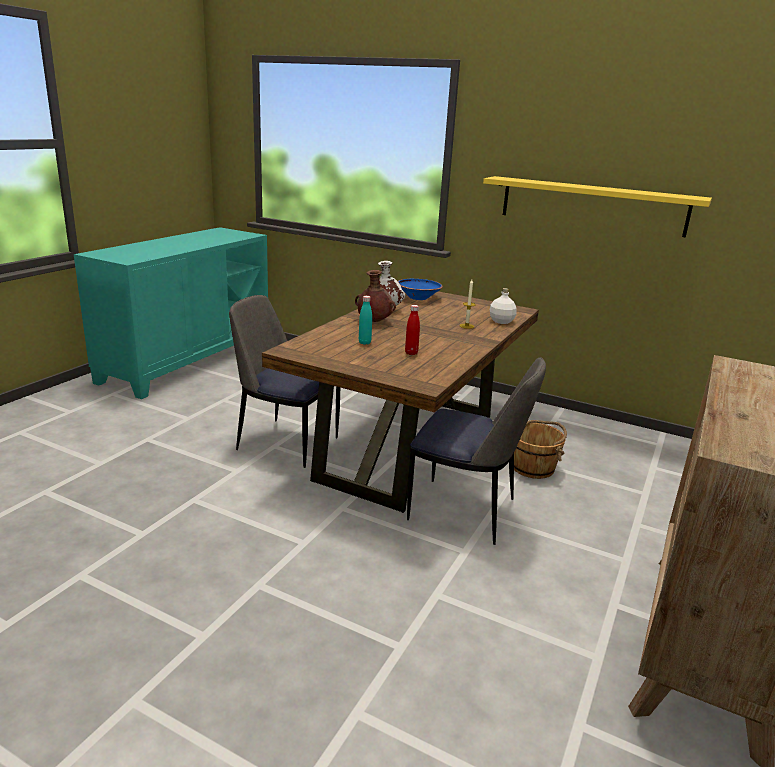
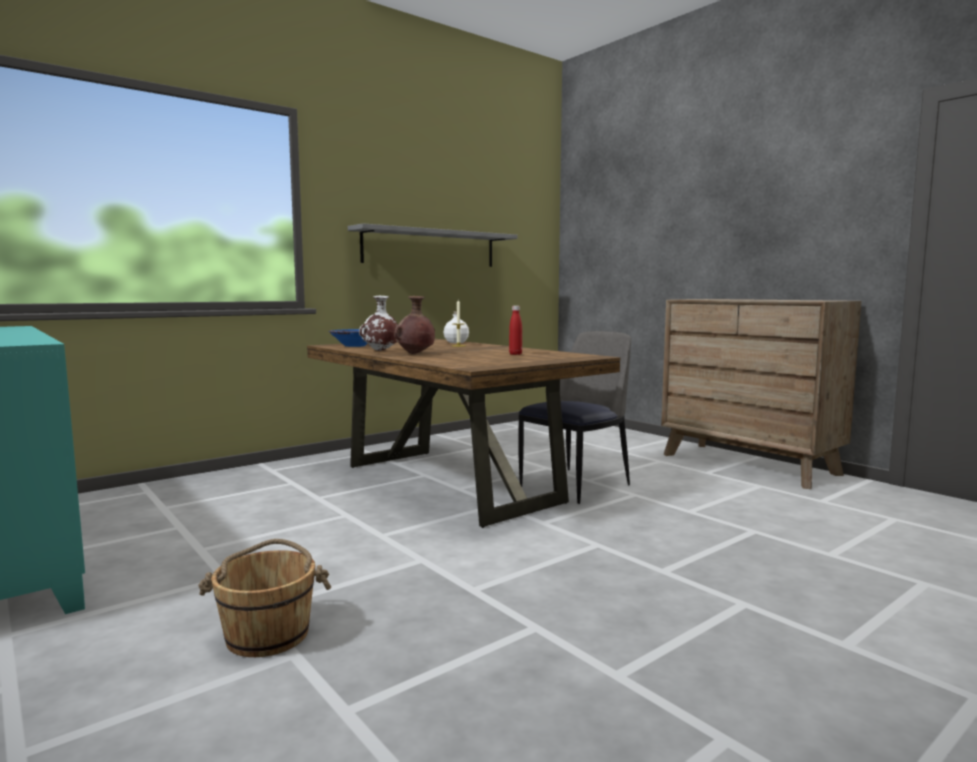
camera: 65 degrees left, 15 degrees down
(285, 442) = (379, 529): chair -> none
(364, 343) = (475, 357): turquoise bottle -> none
(533, 467) = (524, 457): brown bucket -> brown bucket (268, 634)
(592, 206) = (430, 248): yellow shelf -> grey shelf

